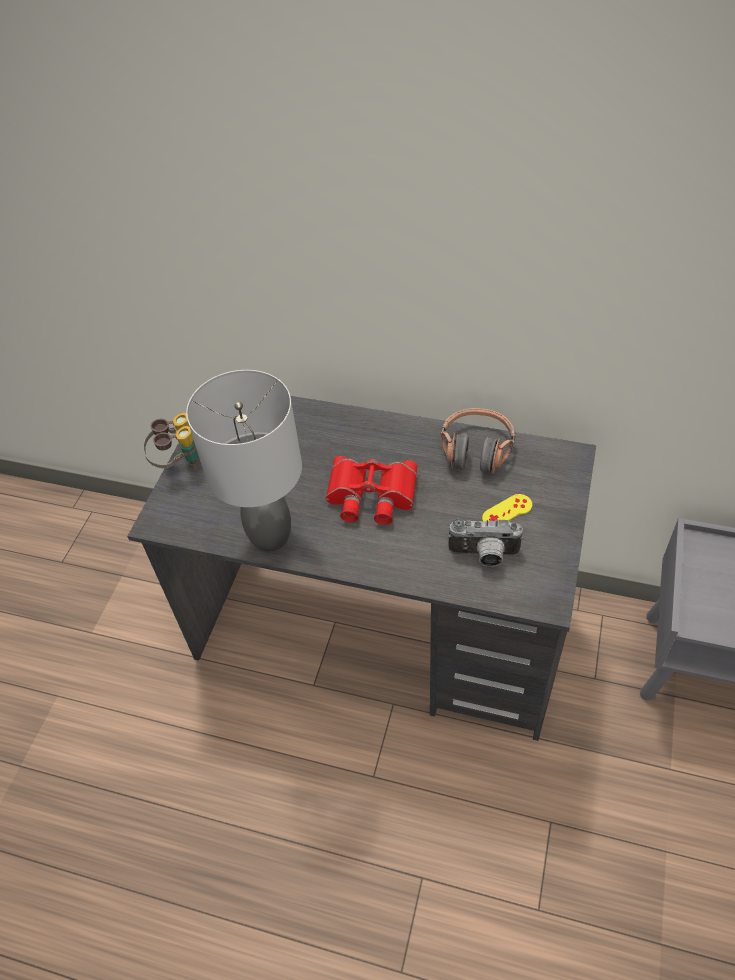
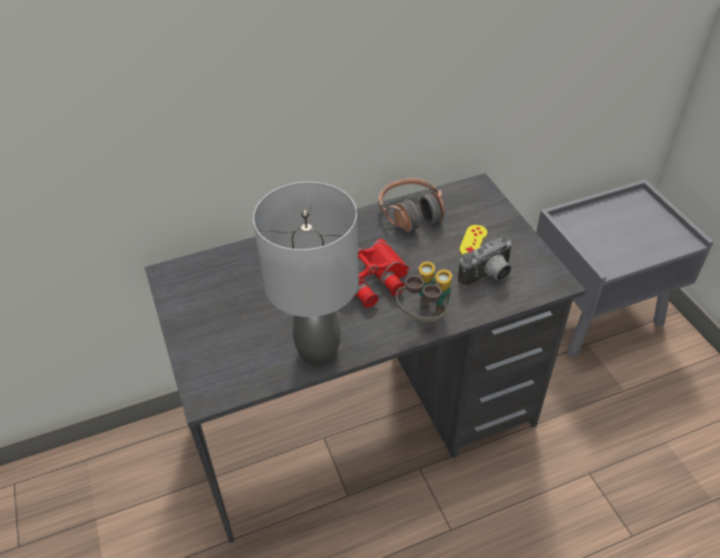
camera: 40 degrees left, 5 degrees down
(179, 463) = (179, 341): binoculars -> binoculars (424, 316)

